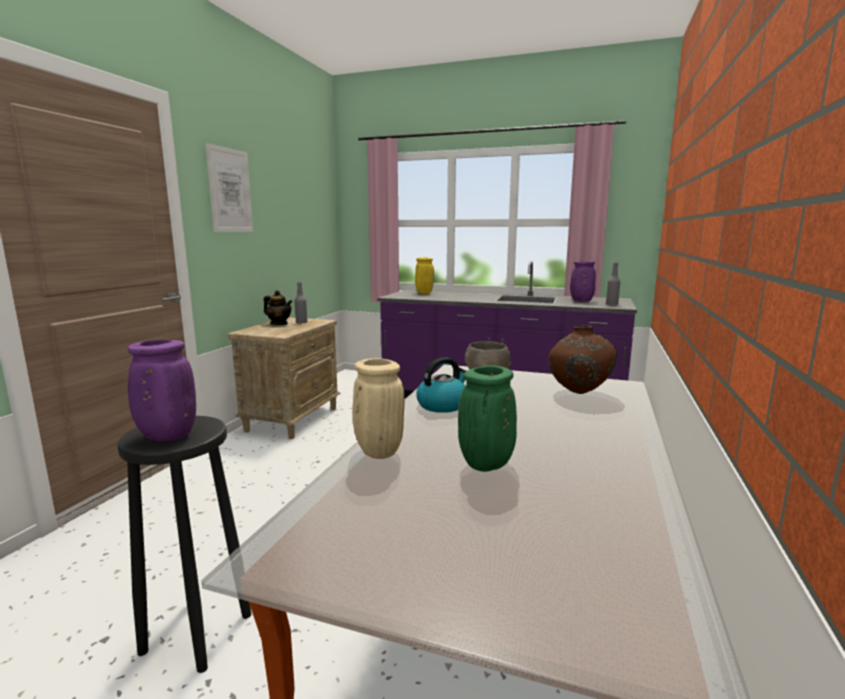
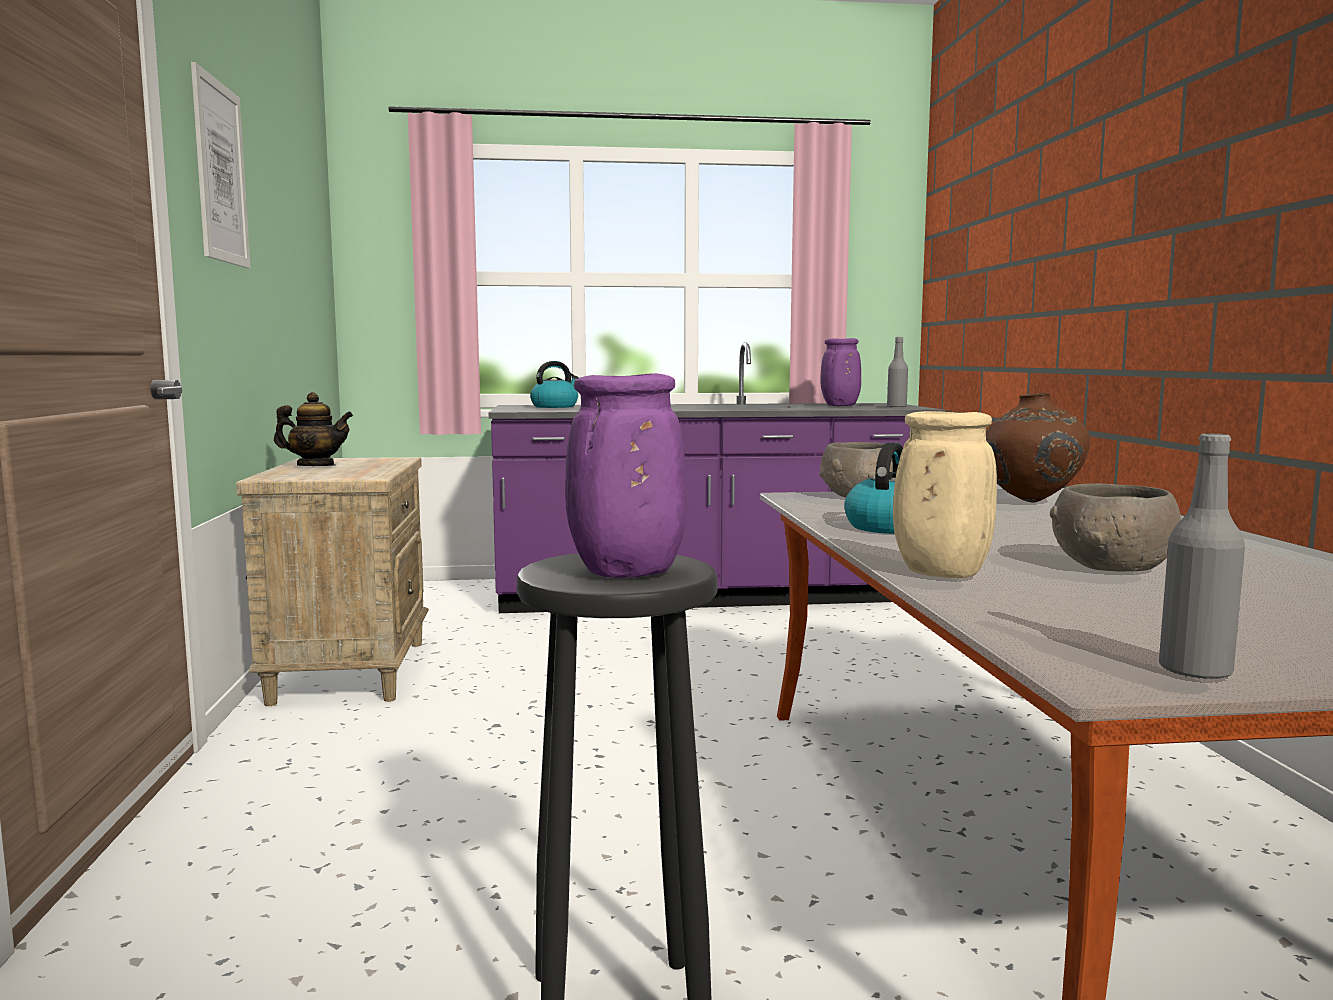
camera: 25 degrees left, 5 degrees down
(301, 323) = (359, 462): grey bottle -> grey bottle (1195, 671)
(423, 293) = (555, 406): yellow vase -> kettle
(486, 465) = (1111, 567): green vase -> grey bowl

